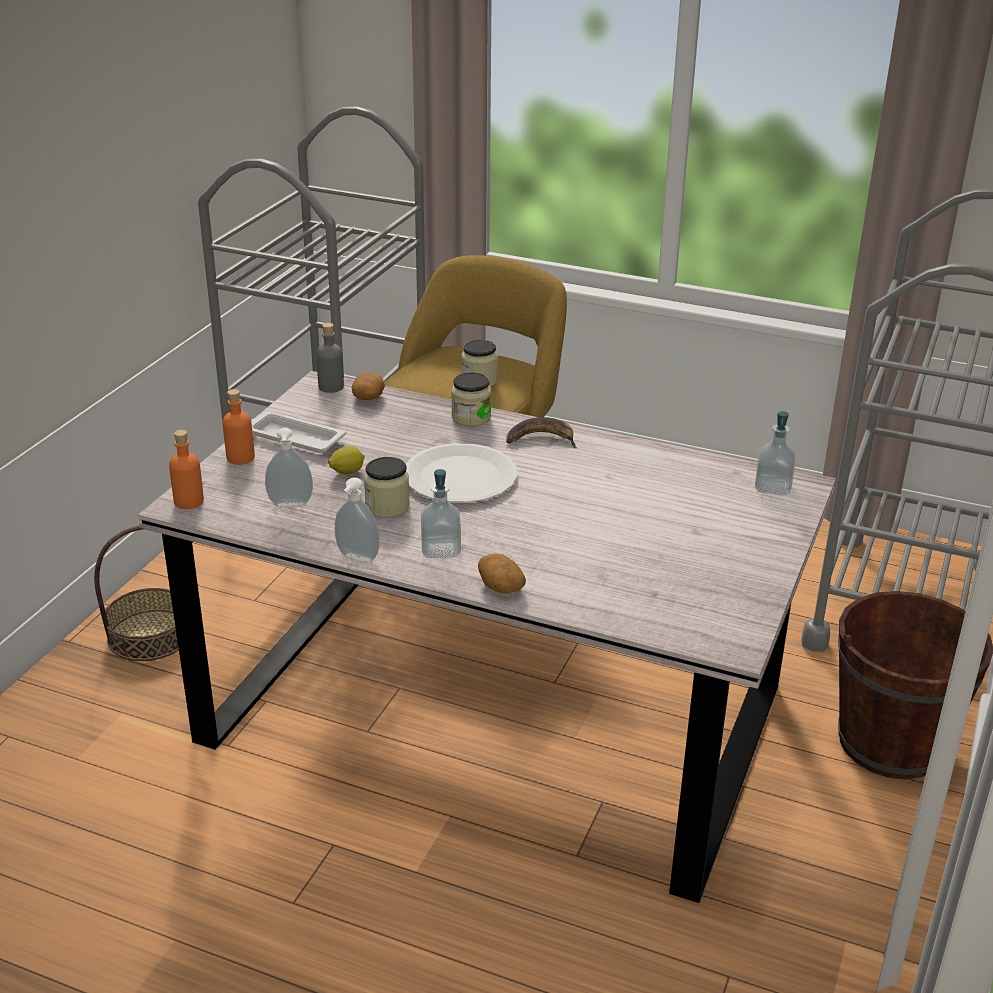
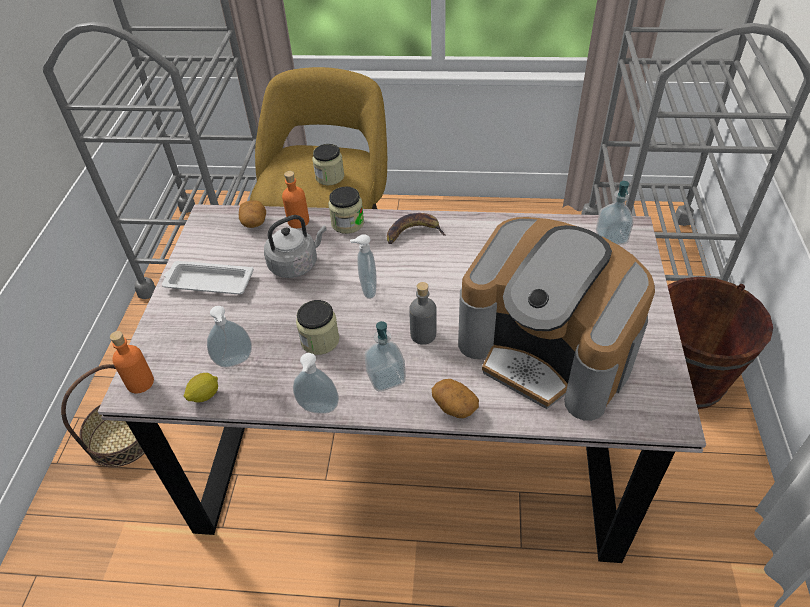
camera: 15 degrees left, 15 degrees up
(240, 457) = (169, 317): orange bottle -> orange bottle (298, 221)
(331, 387) = (218, 218): grey bottle -> grey bottle (423, 334)
(347, 472) = (269, 310): lemon -> lemon (204, 396)
(395, 441) = (296, 264): none -> grey kettle
(460, 477) = (367, 290): white plate -> soap dispenser
(631, 565) = (547, 351): none -> coffee machine

